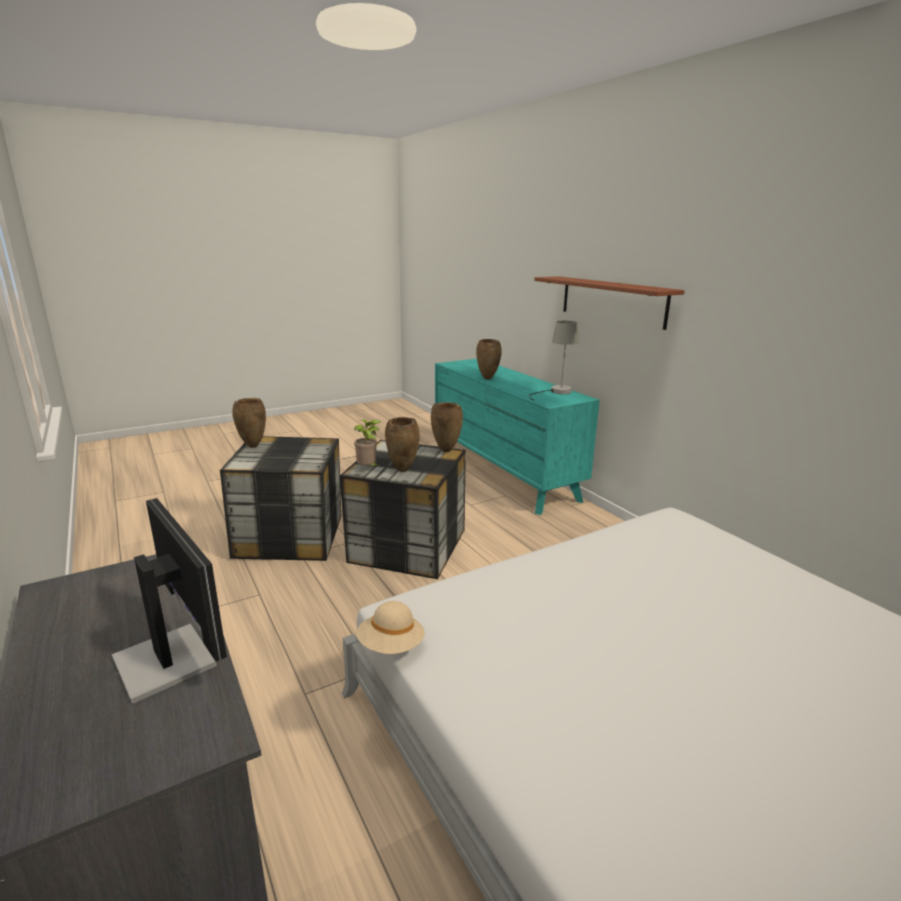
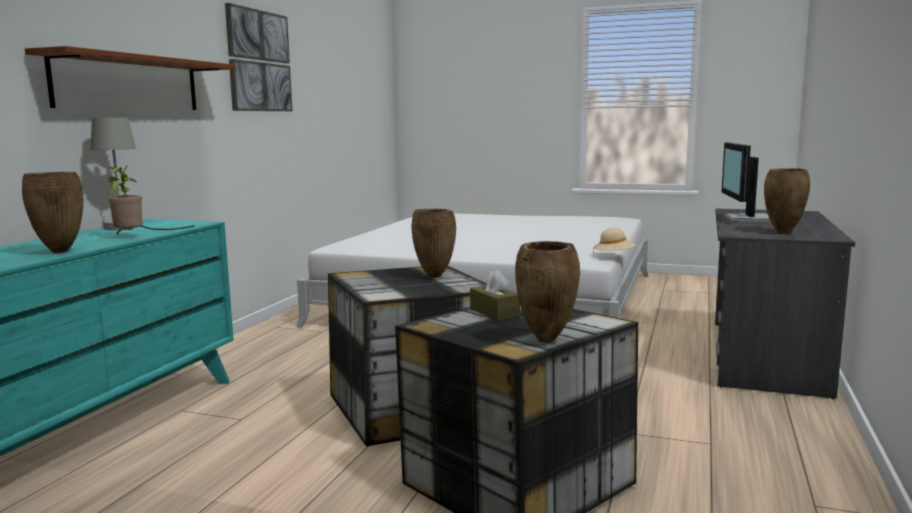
camera: 130 degrees left, 10 degrees down
(305, 455) = (494, 312): none -> brown tissue box
(368, 469) = (462, 285): potted plant -> potted plant (128, 236)
(446, 450) = (347, 276): brown vase -> brown vase (782, 232)
(779, 286) = (259, 61): none -> picture

